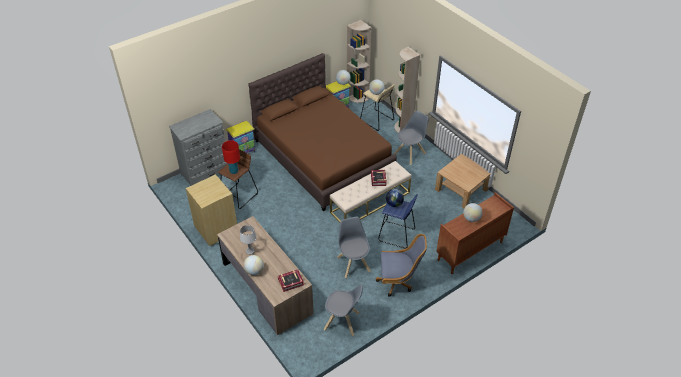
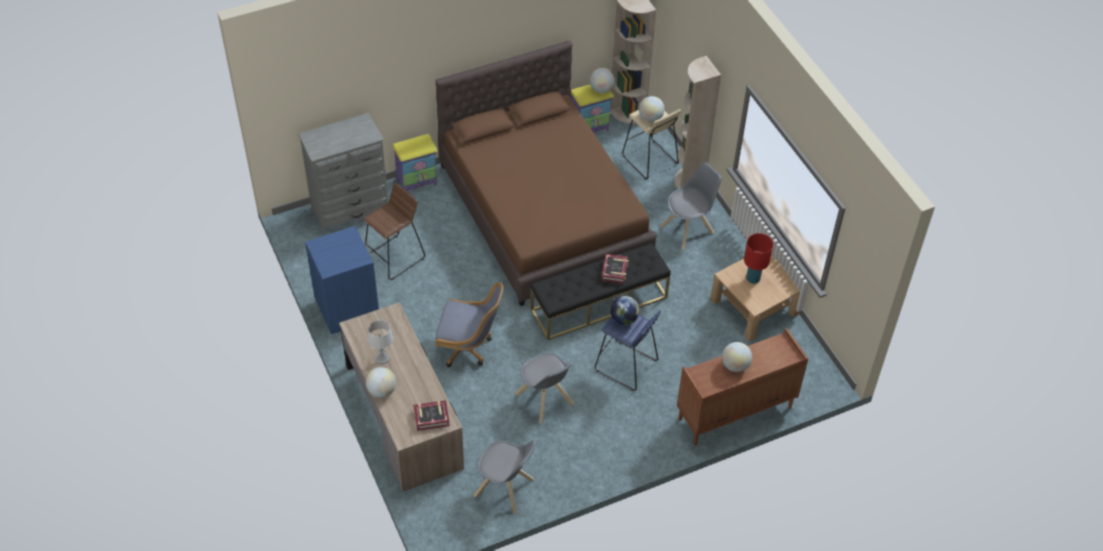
camera: 10 degrees right, 5 degrees up
(217, 231) = (348, 310): brown dresser -> blue dresser
(234, 171) = (387, 221): red table lamp -> red table lamp (753, 279)
(353, 263) = (545, 400): grey chair -> grey chair turned 150 degrees clockwise
(370, 202) = (599, 303): beige bench -> black bench
(398, 282) = (607, 442): blue office chair -> blue office chair (469, 348)

